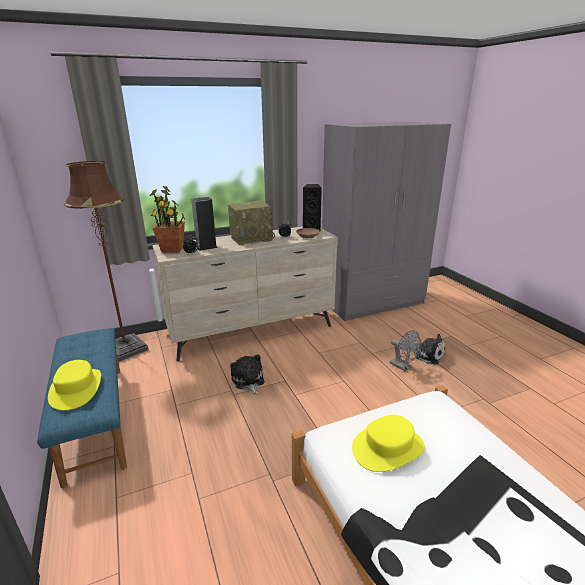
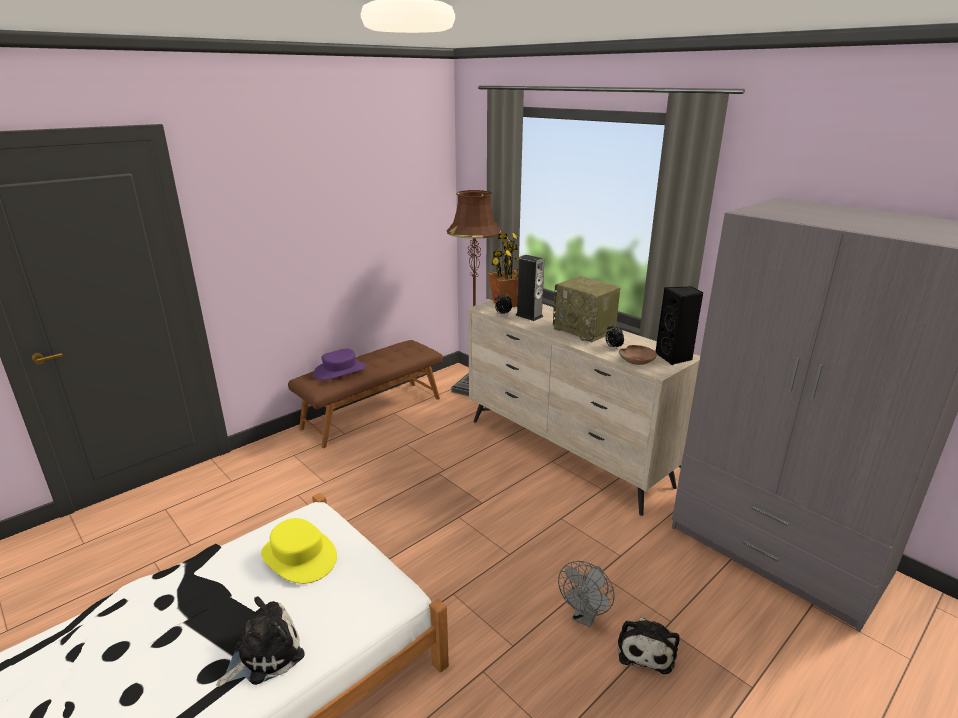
camera: 70 degrees right, 0 degrees up
(76, 389) = (340, 371): yellow hat -> purple hat
(94, 419) = (372, 412): blue bench -> brown bench
(248, 381) = (465, 476): plush toy -> plush toy (264, 654)

